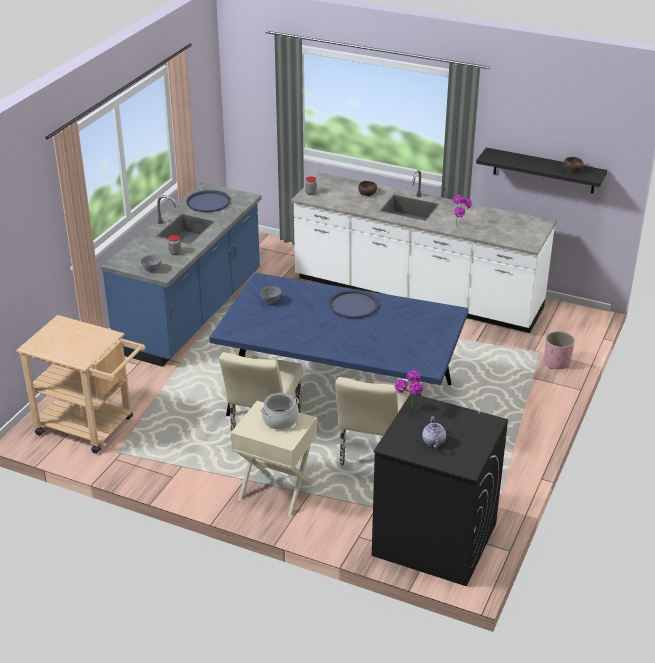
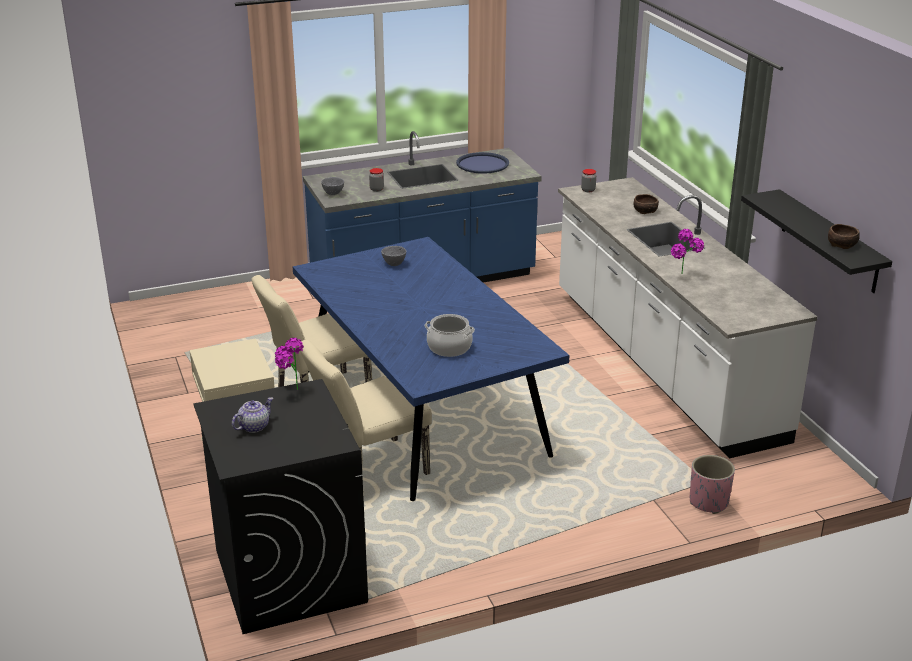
camera: 45 degrees right, 5 degrees down
(92, 427) = (200, 326): beige cart -> none
(280, 420) = (241, 362): cooking pot -> cooking pot (449, 347)
(353, 305) = (460, 299): blue tray -> none

